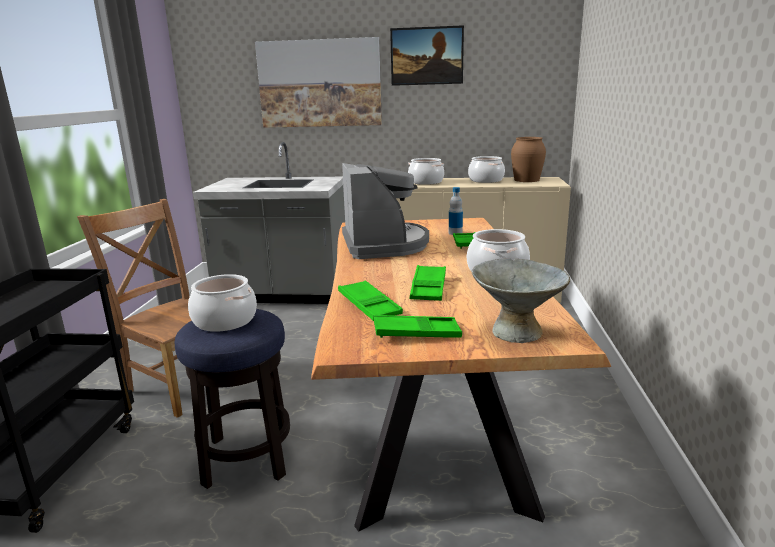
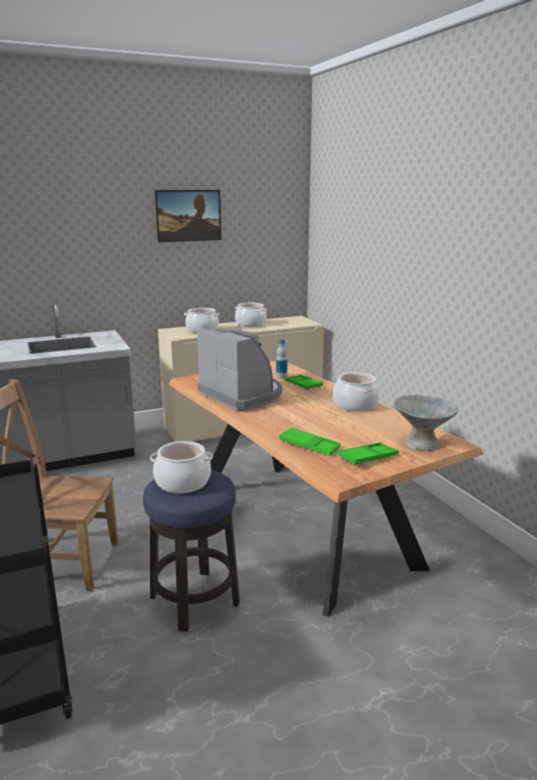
camera: 30 degrees left, 0 degrees up
(320, 83) = (86, 241): picture -> none
(428, 288) = (328, 425): green tray -> none
(526, 180) = (282, 321): brown vase -> none

